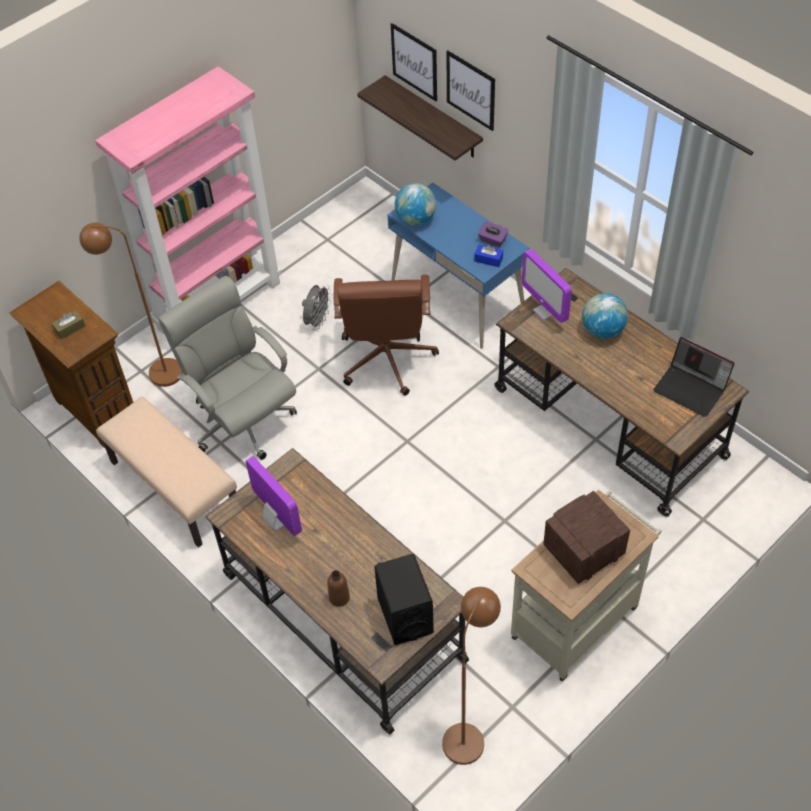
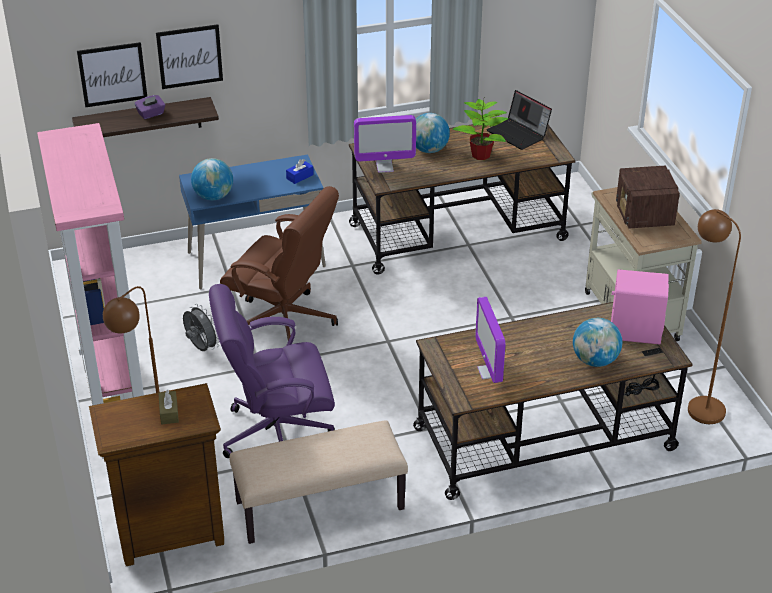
camera: 65 degrees left, 15 degrees down
(243, 420) = (277, 434): grey office chair -> purple office chair
(277, 520) = (490, 372): monitor -> monitor turned 90 degrees counterclockwise
(339, 597) = (595, 360): brown bottle -> globe
(405, 615) = (634, 331): black speaker -> pink speaker
(492, 240) = (280, 168): purple tissue box -> purple tissue box (151, 114)
(626, 374) = (481, 155): none -> potted plant
(691, 389) = (519, 134): laptop -> laptop turned 75 degrees clockwise

